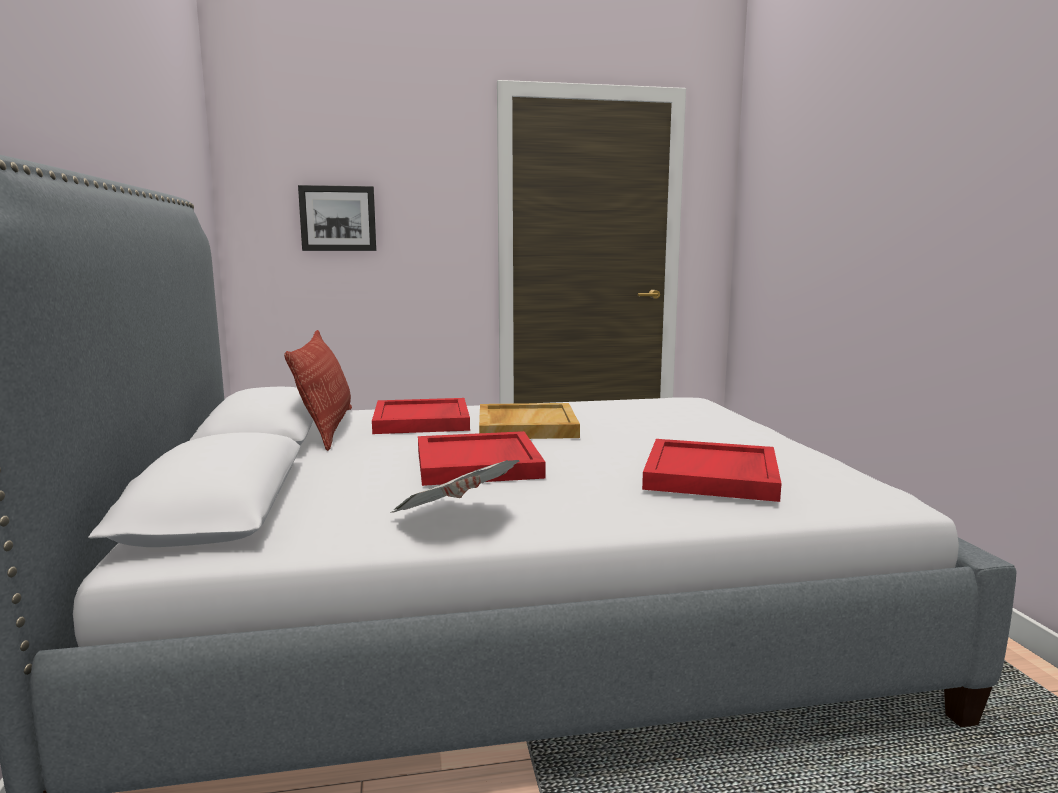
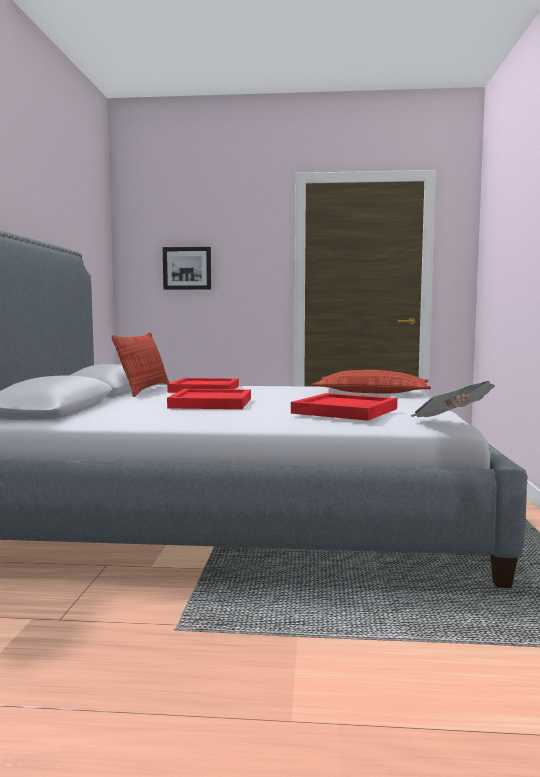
camera: 15 degrees right, 5 degrees down
(455, 520) = (168, 419): newspaper -> newspaper (450, 422)
(525, 426) = (265, 393): beige tray -> none
(668, 414) = (372, 392): none -> pillow

